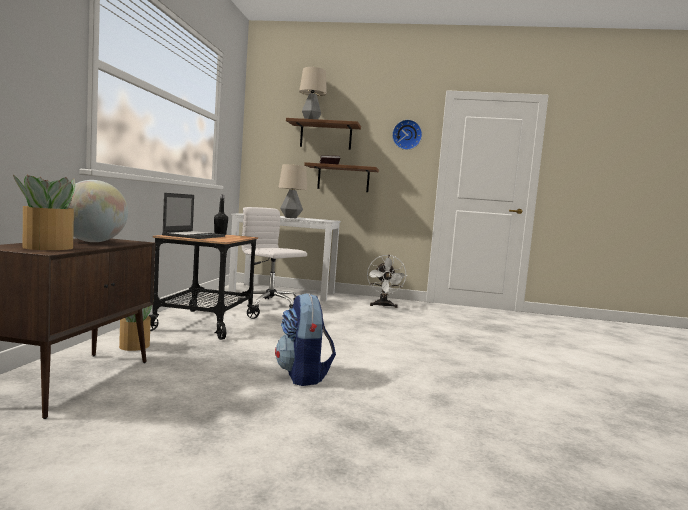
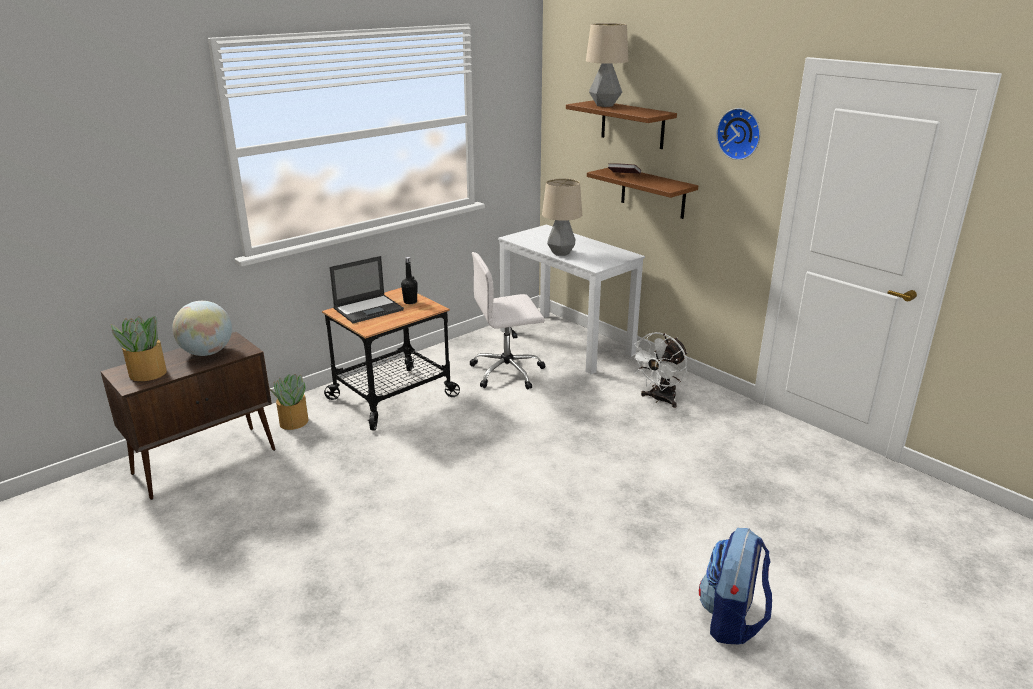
camera: 40 degrees right, 20 degrees up
(271, 305) = (508, 372): white office chair -> white office chair turned 90 degrees counterclockwise
(303, 376) = (367, 510): backpack -> backpack (732, 620)

